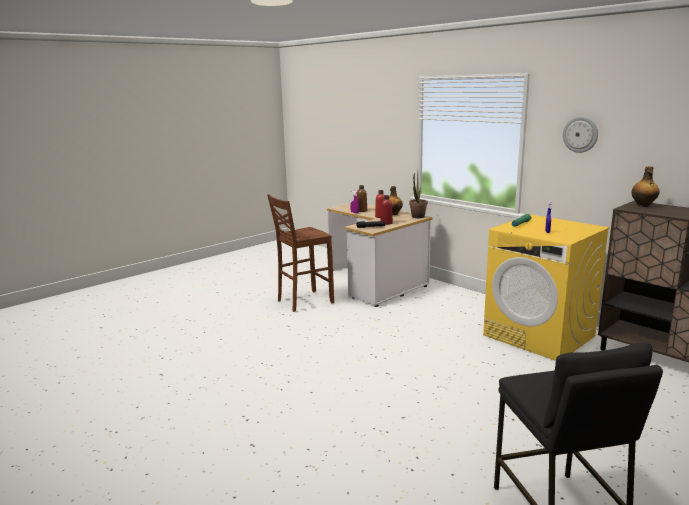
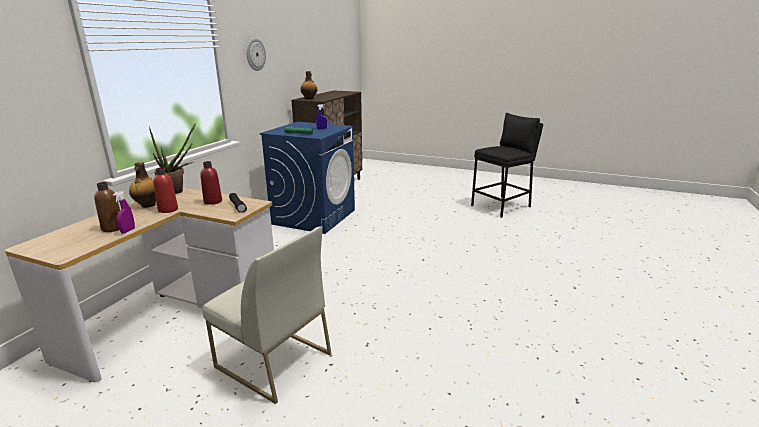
camera: 115 degrees left, 5 degrees up
(303, 301) = (272, 360): brown stool -> white chair
(539, 336) = (314, 216): yellow washing machine -> blue washing machine

